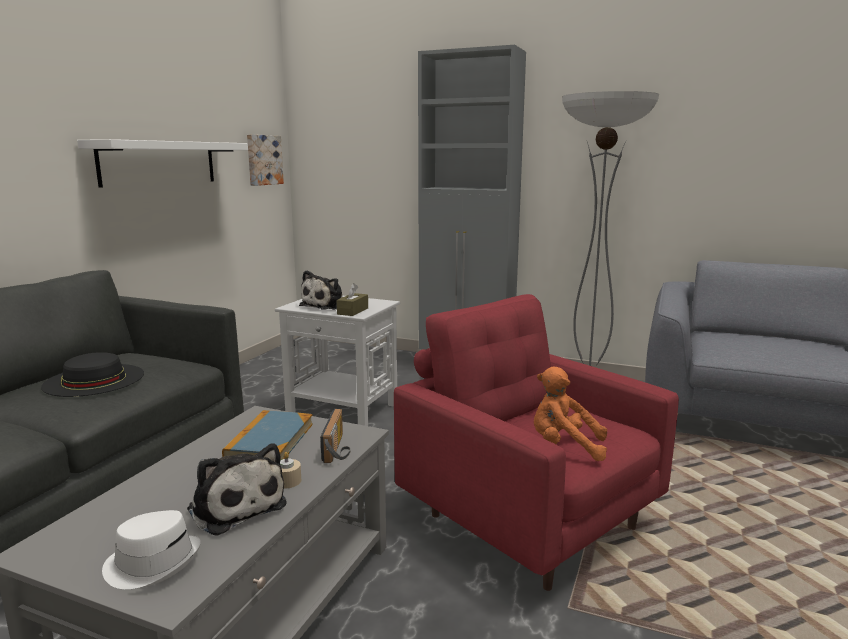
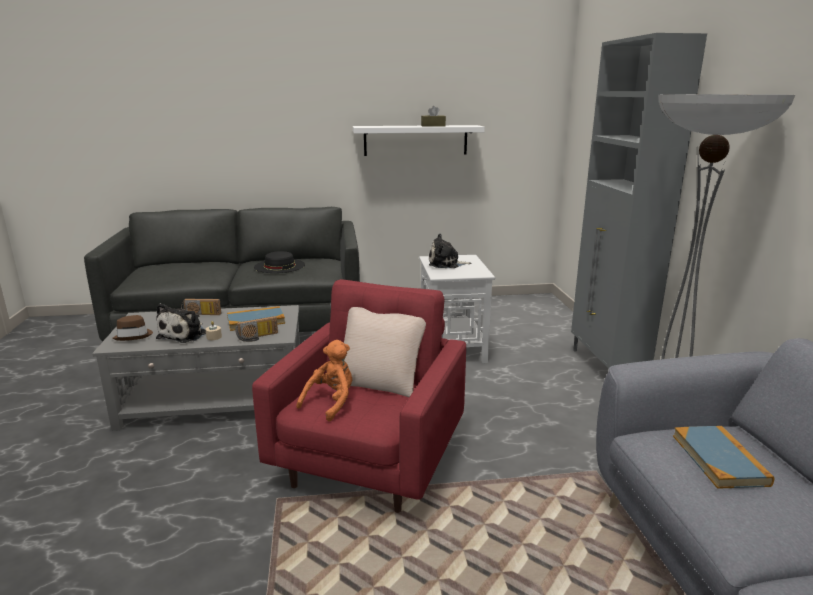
camera: 60 degrees right, 5 degrees up
(153, 563) = (134, 336): white hat -> brown hat
(164, 480) = (200, 315): none -> radio
(263, 160) = (529, 138): picture -> none
(353, 311) = (443, 272): brown tissue box -> brown tissue box (433, 126)
(526, 414) = (380, 380): none -> beige pillow
(564, 447) = (331, 402): orange plush toy -> orange plush toy turned 45 degrees clockwise
(751, 343) = (719, 459): none -> book

